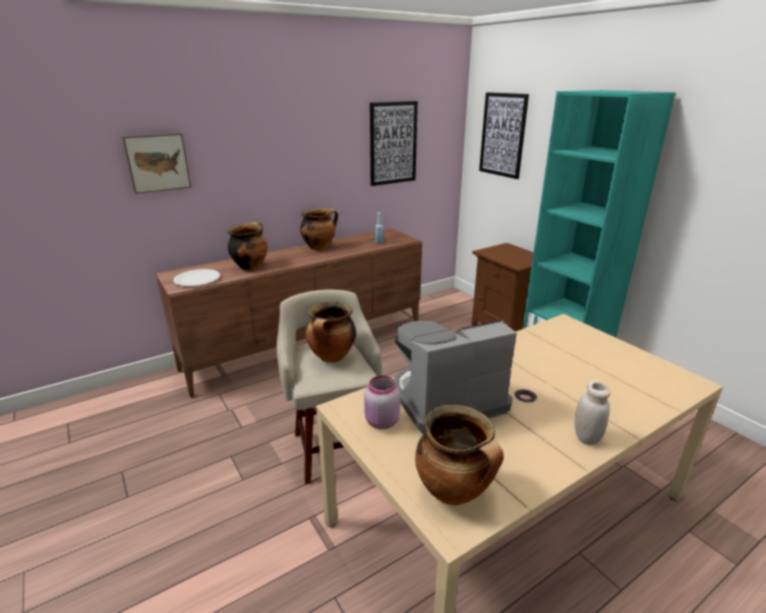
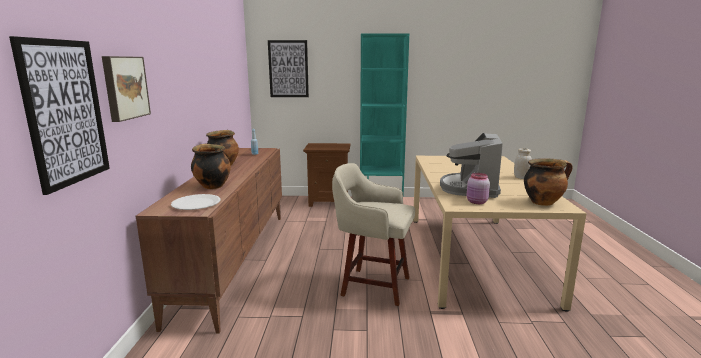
camera: 55 degrees left, 10 degrees down
(332, 357) = (376, 206): cooking pot -> none
(393, 143) = (227, 77): picture -> picture (65, 113)

